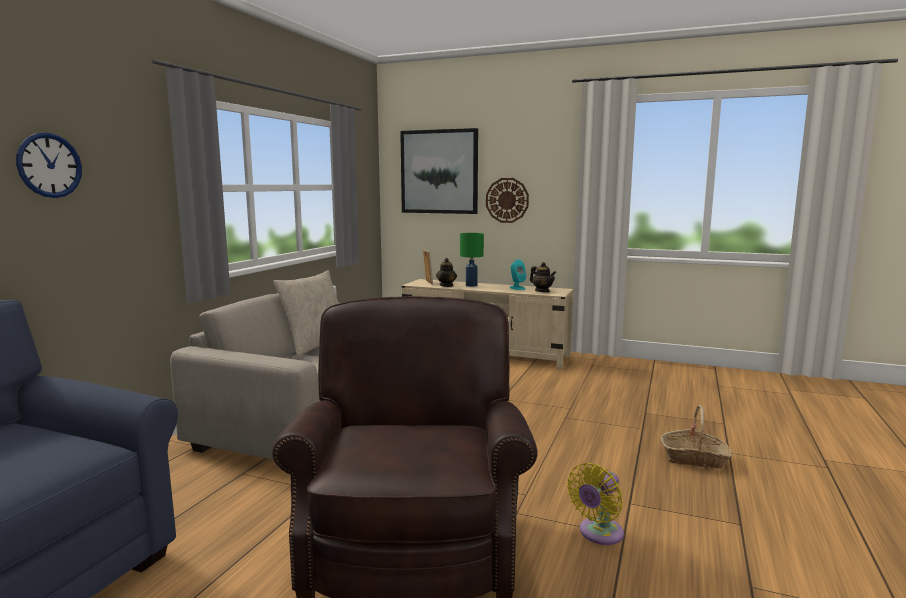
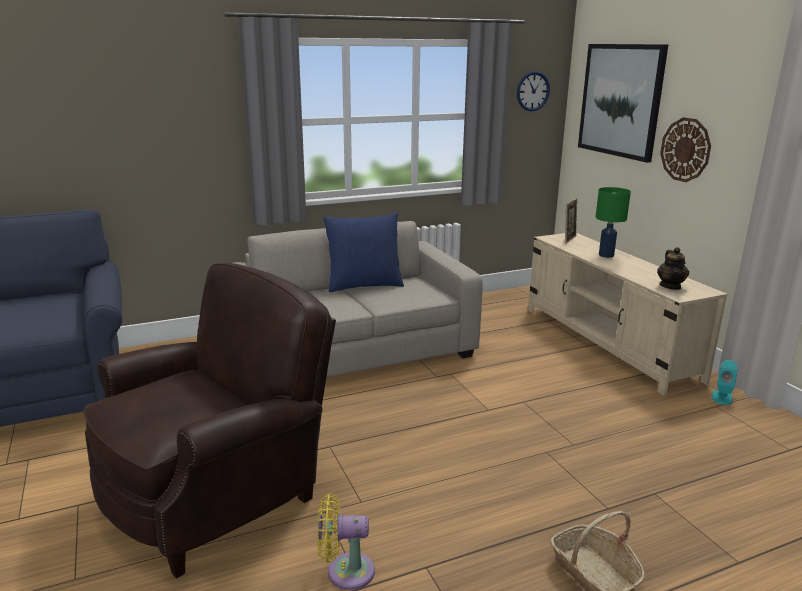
camera: 45 degrees right, 10 degrees up
(49, 165) = (139, 109): wall clock -> wall clock (533, 91)
(315, 345) = (364, 285): beige pillow -> blue pillow
(446, 285) = (578, 248): teapot -> none
(517, 288) = (651, 273): turquoise speaker -> turquoise speaker (722, 397)

